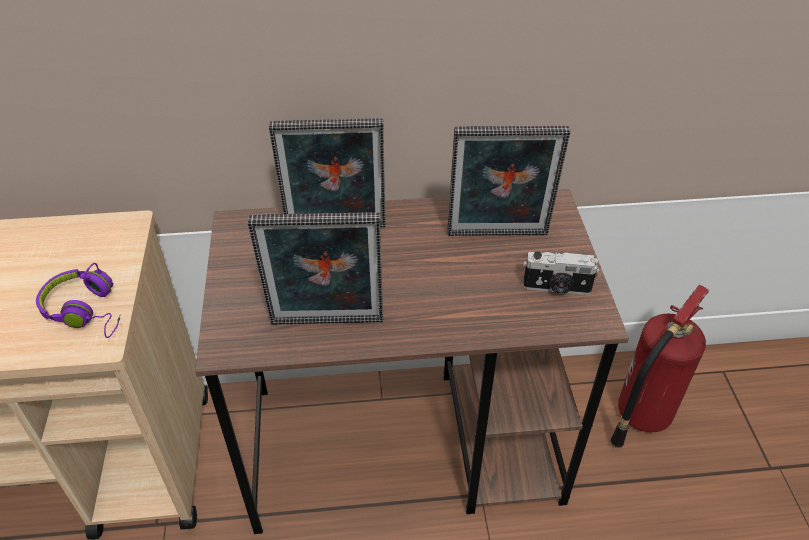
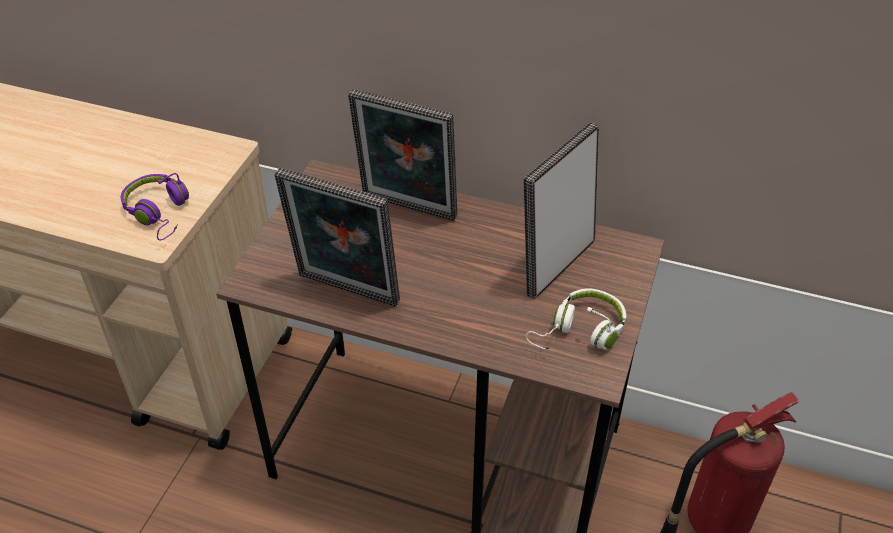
camera: 25 degrees right, 0 degrees up
(498, 237) = (555, 264): picture frame -> picture frame turned 105 degrees clockwise
(557, 288) = (579, 332): camera -> white headphones

